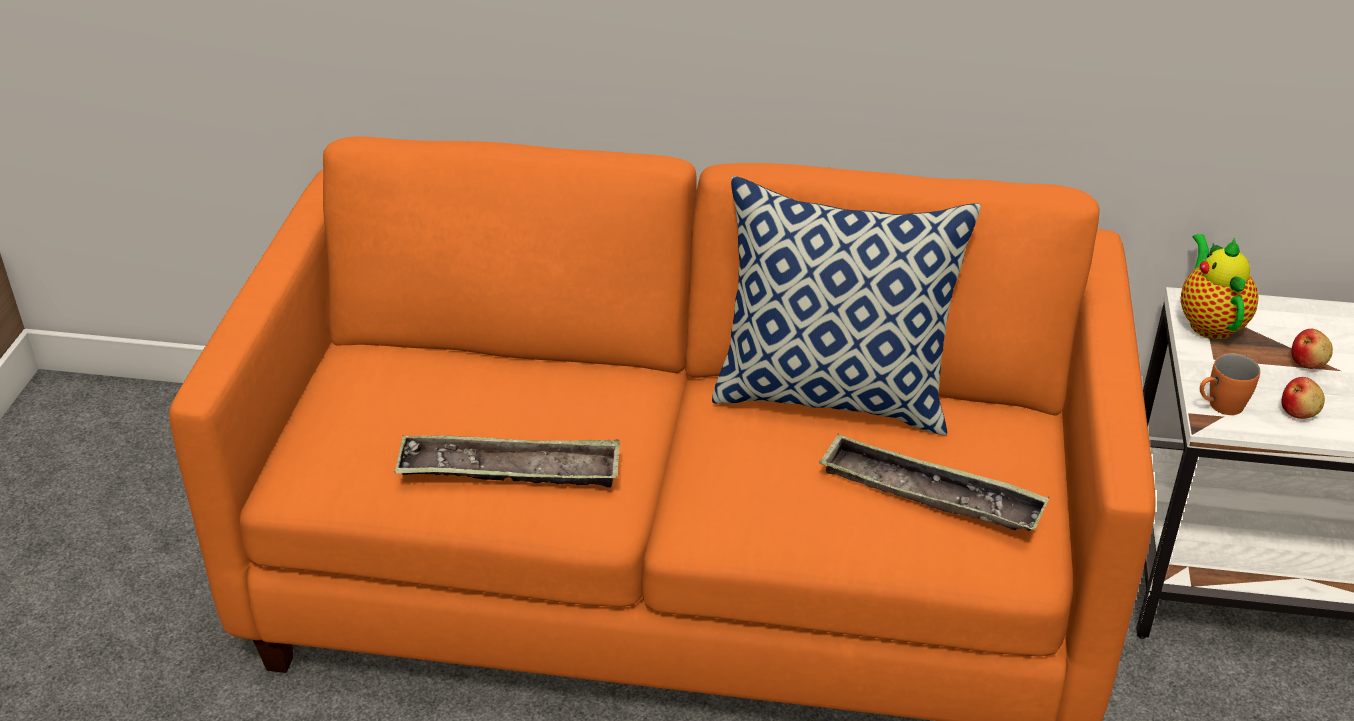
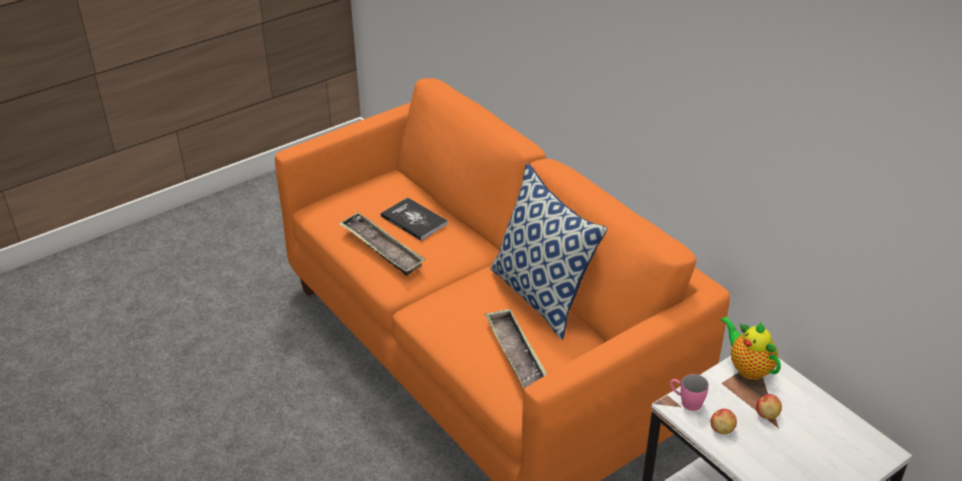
camera: 45 degrees right, 0 degrees up
(497, 399) = (414, 220): none -> book
(1209, 322) = (748, 367): teapot -> teapot turned 75 degrees counterclockwise
(1219, 407) = (686, 402): orange mug -> pink mug

